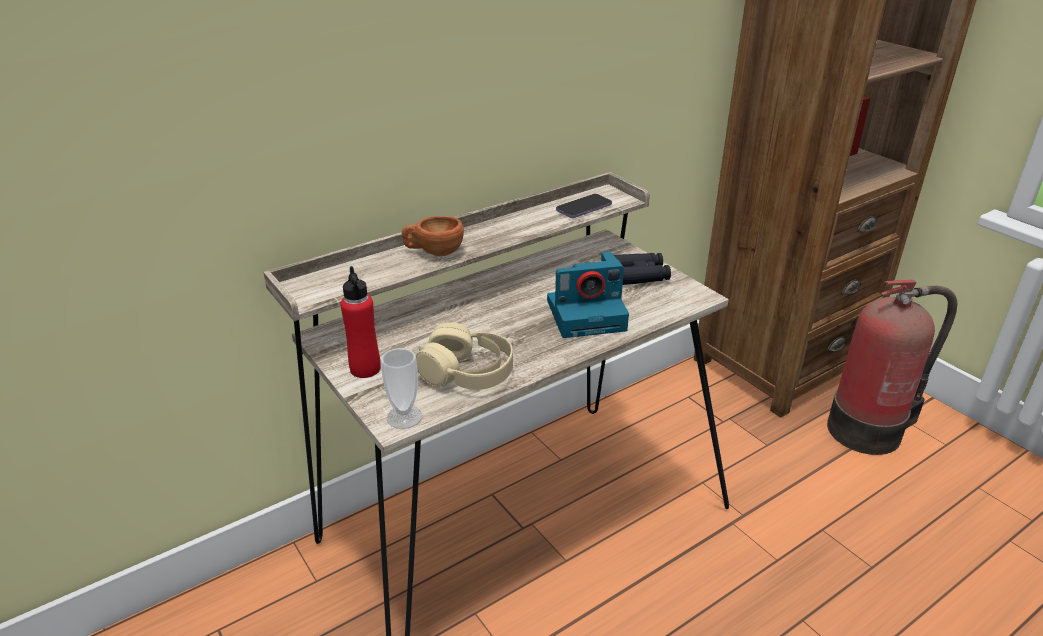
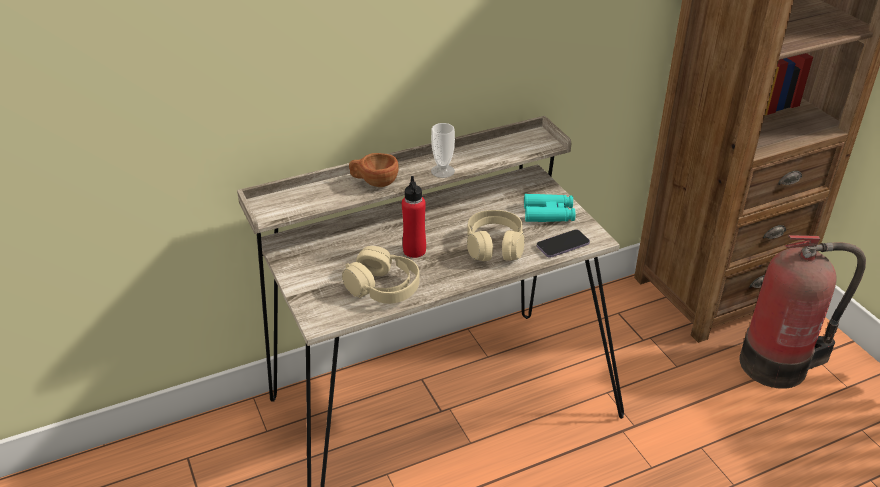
camera: 10 degrees right, 5 degrees up
(365, 369) = (306, 275): red bottle -> red bottle (414, 250)
(404, 417) = (327, 318): cup -> cup (442, 171)
(584, 208) = (511, 150): phone -> phone (563, 245)
(587, 314) = (494, 246): camera -> beige headphones
(637, 276) = (548, 214): black binoculars -> turquoise binoculars

